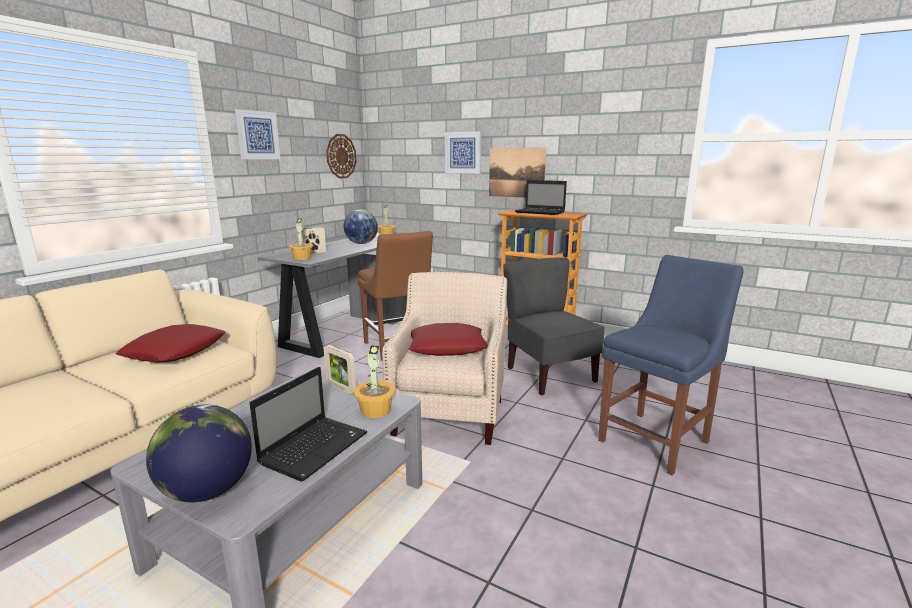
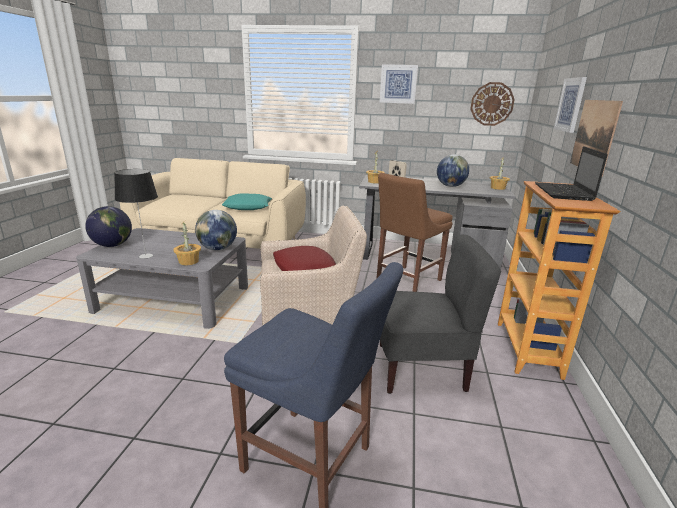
camera: 70 degrees right, 5 degrees up
(175, 351) = (248, 206): red pillow -> turquoise pillow
(315, 447) = (146, 256): laptop -> table lamp
(341, 388) = (218, 249): picture frame -> globe
(549, 375) = (421, 368): grey chair -> grey chair turned 45 degrees clockwise

